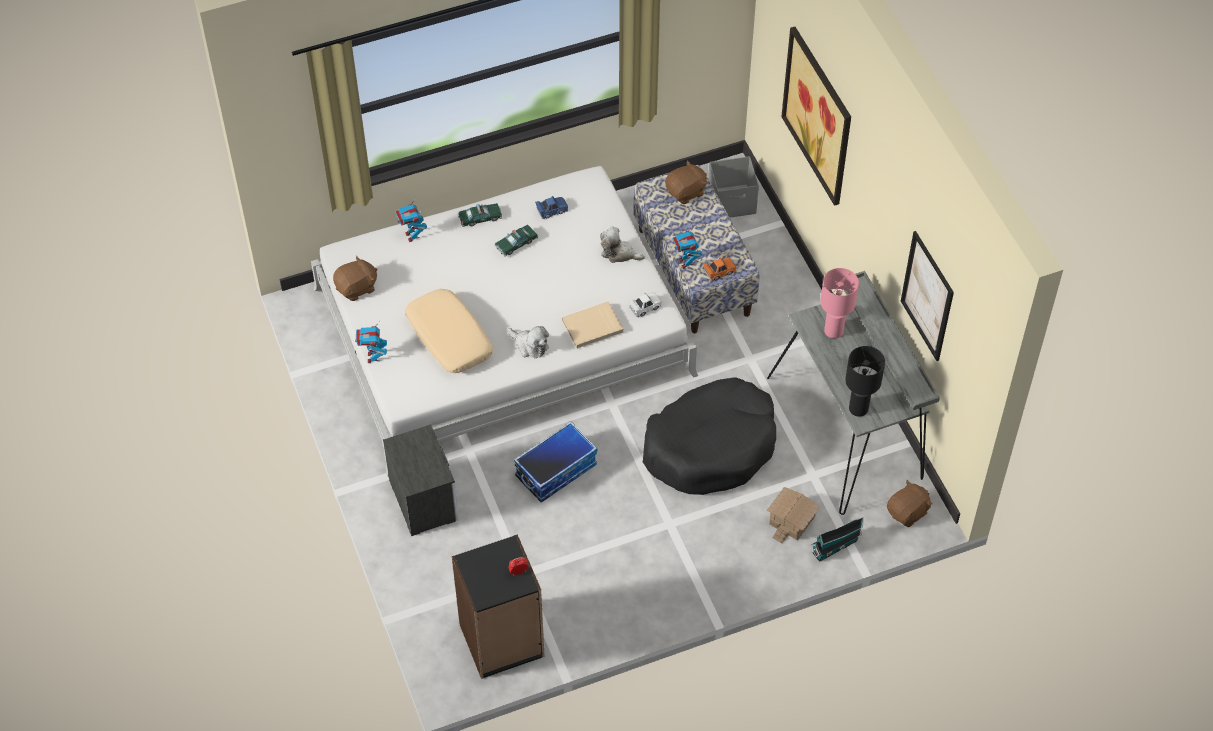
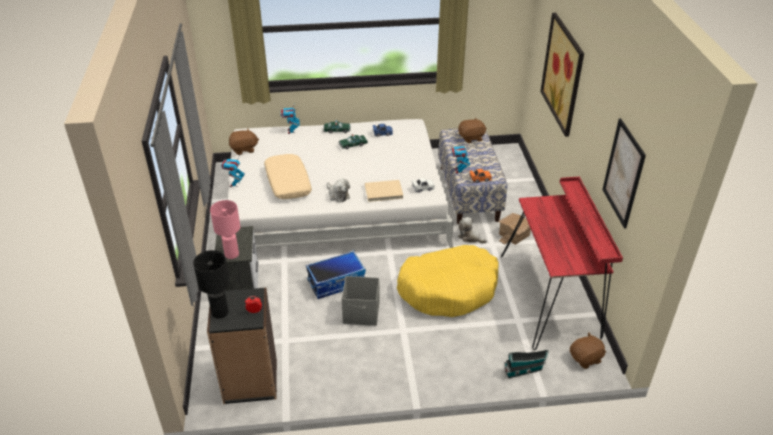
camera: 15 degrees right, 15 degrees down
(619, 253) = (416, 159): plush toy -> plush toy (470, 237)
(710, 446) = (449, 289): black dog bed -> yellow dog bed
(732, 202) = (504, 164): grey storage box -> grey storage box (362, 313)
(793, 521) = (495, 346): toy house -> toy house (514, 235)
(833, 331) = (549, 212): pink table lamp -> pink table lamp (231, 255)
(849, 429) = (552, 297): grey desk -> red desk
(858, 409) = (556, 260): black table lamp -> black table lamp (219, 313)

